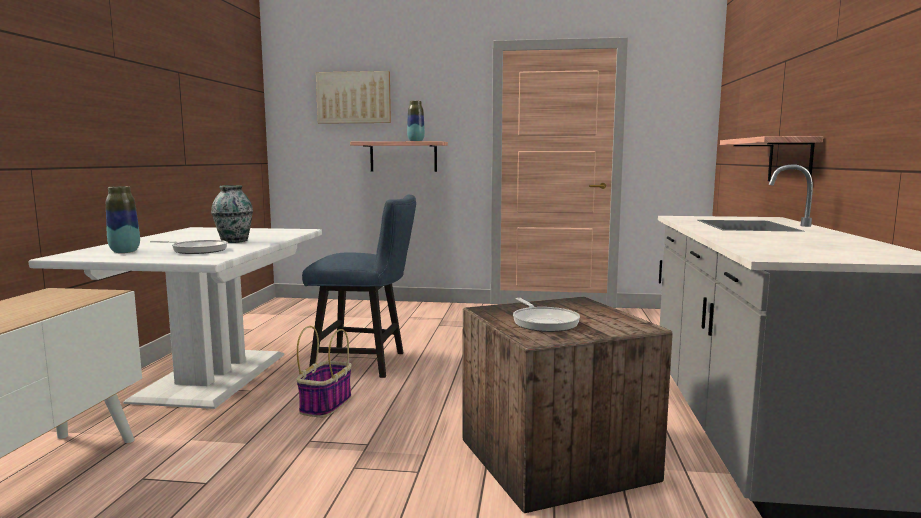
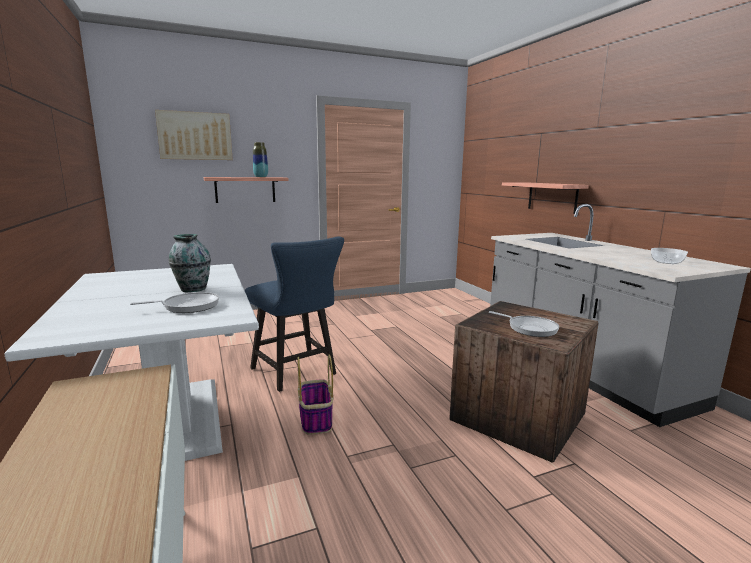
camera: 30 degrees left, 5 degrees up
(125, 252) = (109, 320): vase -> none
(366, 363) = (297, 373): blue chair -> blue chair turned 75 degrees clockwise
(826, 250) = (667, 262): none -> bowl

